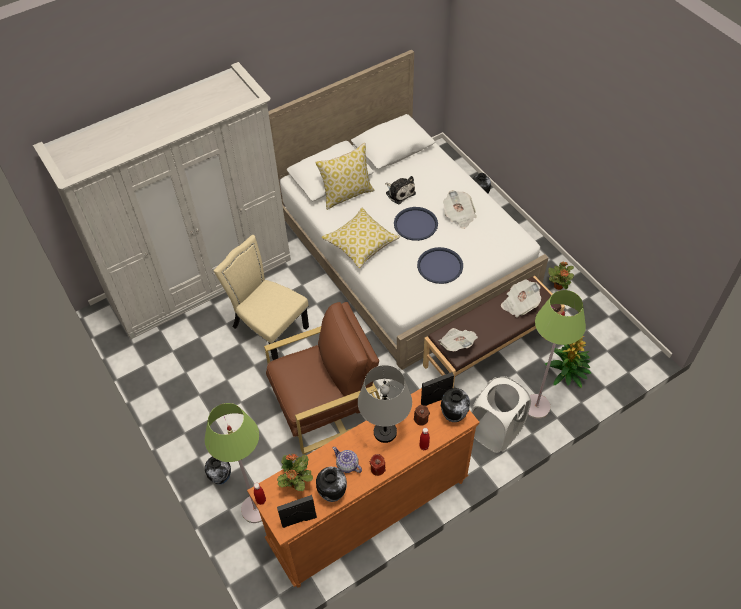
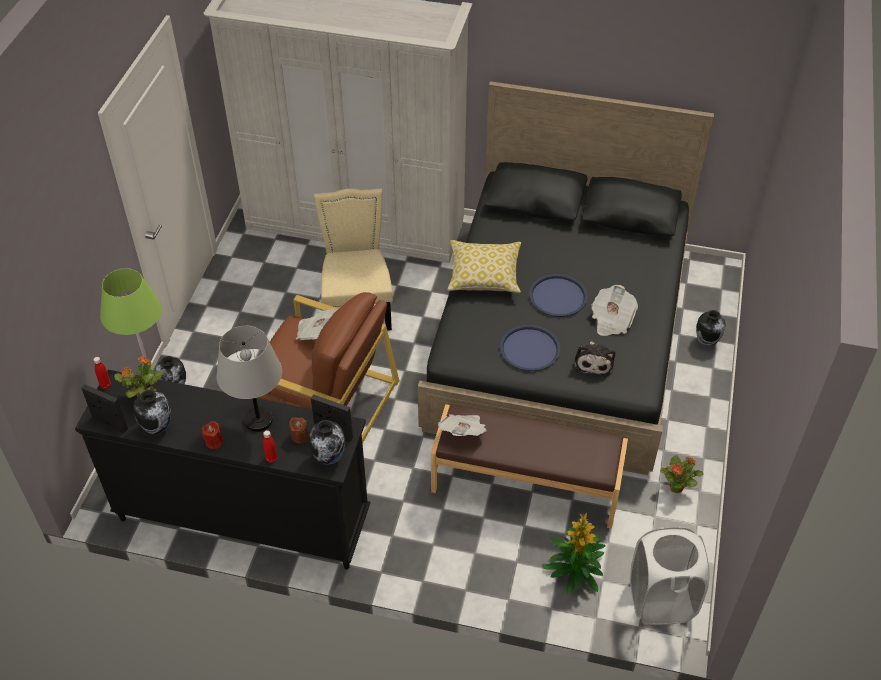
camera: 45 degrees right, 5 degrees down
(347, 194) = (530, 224): pillow -> none
(347, 465) = (197, 418): teapot -> none
(368, 513) = (242, 518): orange dresser -> black dresser
(399, 192) = (581, 258): plush toy -> plush toy (593, 362)
(405, 252) = (560, 335): white bed -> black bed
(496, 431) = (434, 556): white laundry basket -> white laundry basket (661, 600)
(519, 304) = (571, 449): newspaper -> newspaper (317, 332)
(536, 406) = (501, 571): green floor lamp -> none

